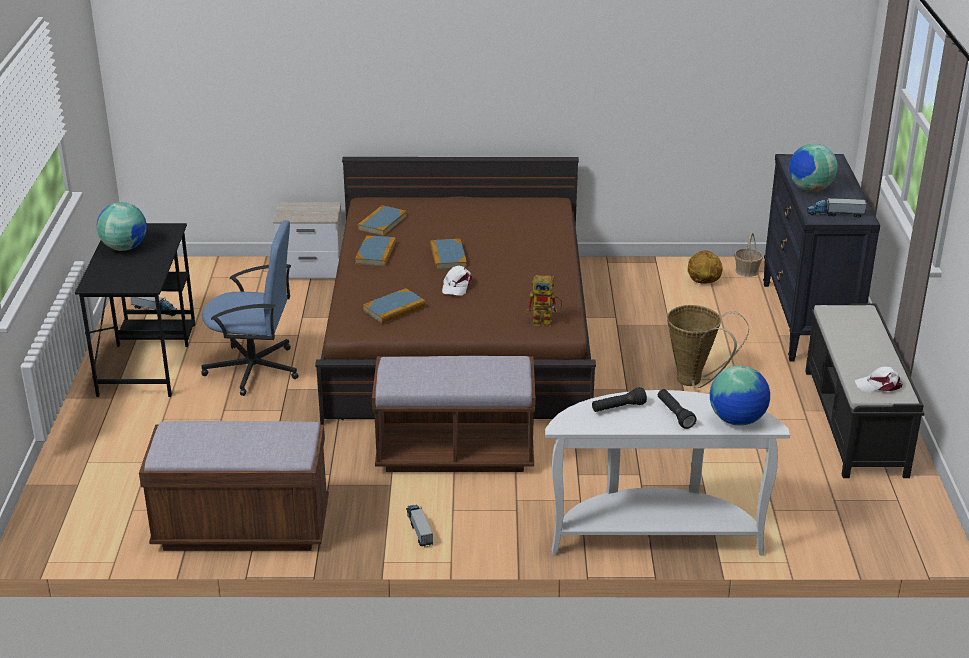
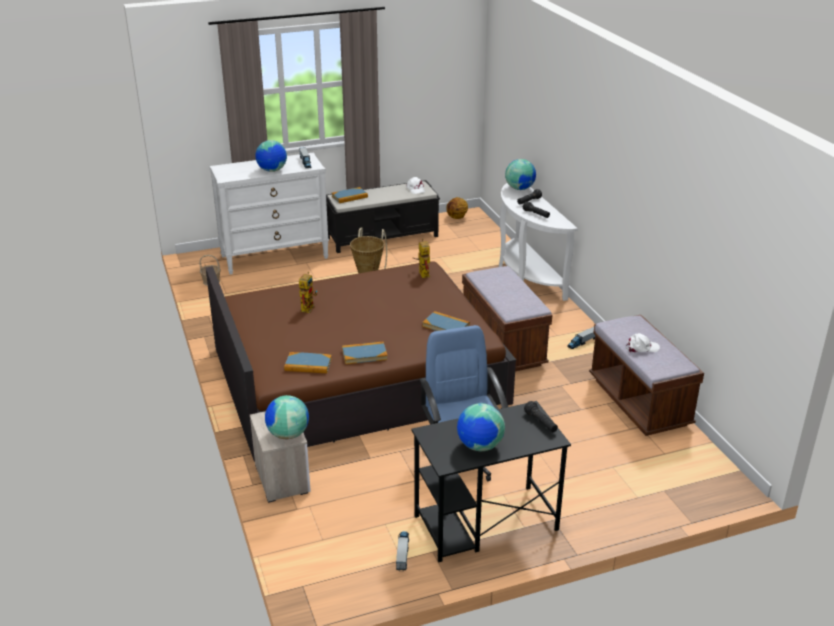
camera: 110 degrees left, 0 degrees up
(122, 285) = (541, 422): none -> black flashlight
(292, 214) = (288, 434): none -> globe
(448, 256) = (353, 323): book -> book (349, 197)
(456, 286) = (396, 311): white cap -> white cap (641, 347)
(506, 237) = (307, 307): none -> toy robot
(703, 282) = (234, 294): basketball -> basketball (457, 218)
(808, 321) = (275, 257): black dresser -> white dresser

